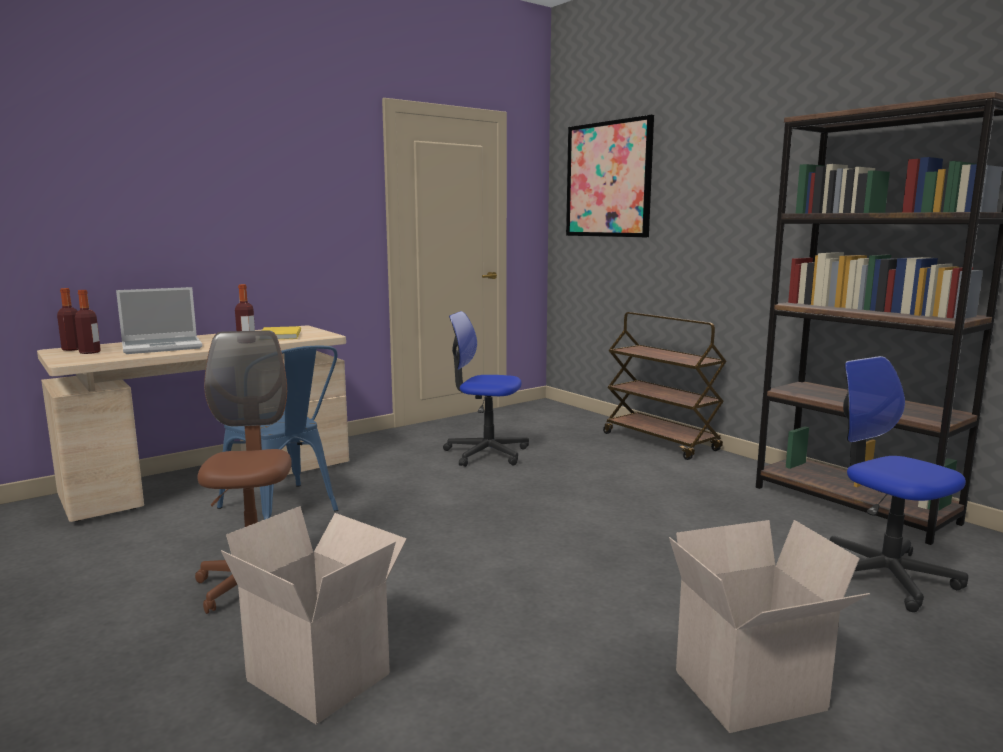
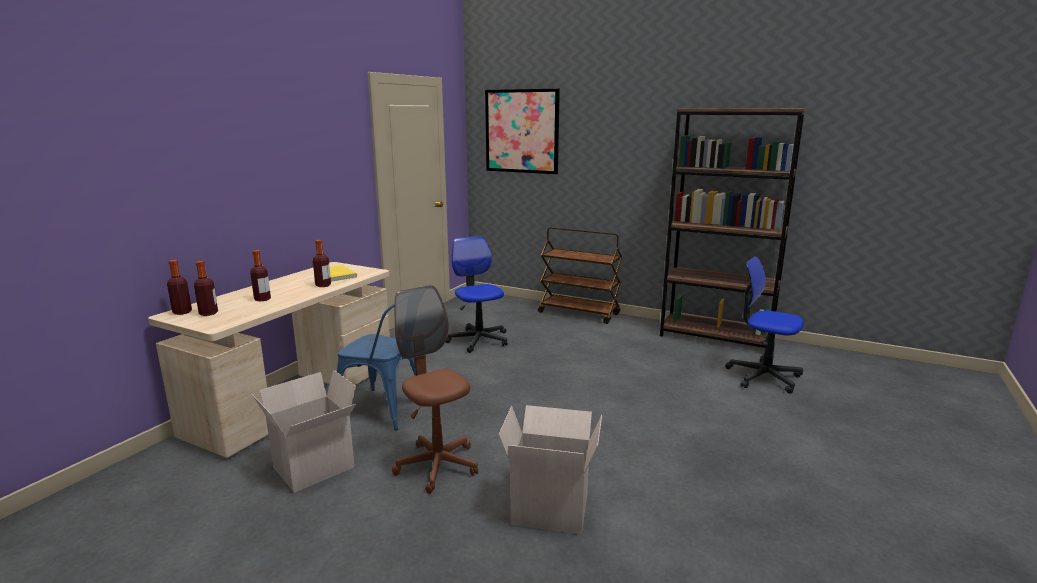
camera: 25 degrees left, 5 degrees up
(163, 347) = (262, 299): laptop -> bottle
(486, 453) = (478, 340): office chair -> office chair turned 75 degrees clockwise
(750, 693) = (762, 453): cardboard box -> cardboard box (313, 469)

